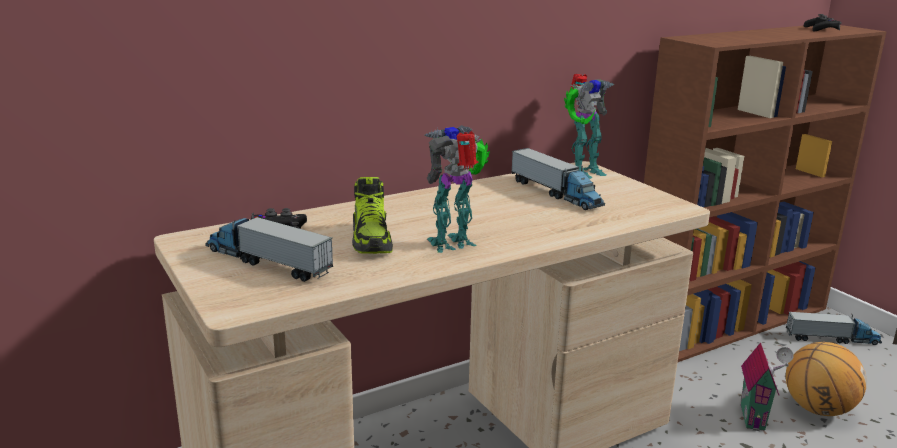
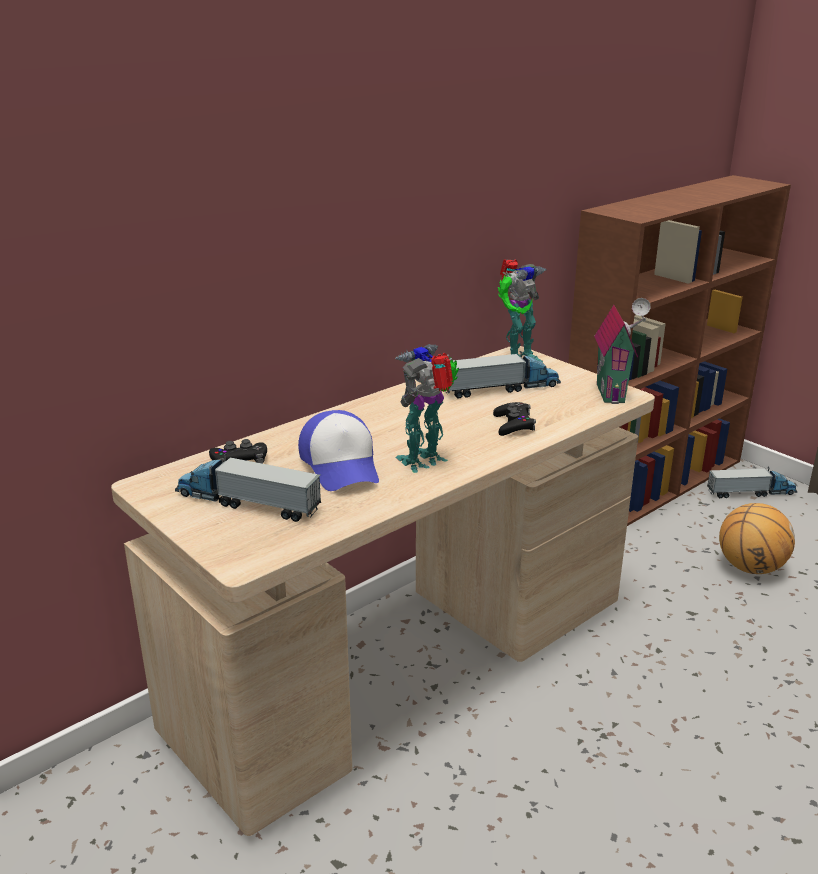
camera: 10 degrees left, 5 degrees up
(371, 240) = (341, 465): shoe -> cap
(555, 193) = (501, 389): toy truck -> toy truck turned 60 degrees counterclockwise
(755, 418) = (695, 584): toy house -> toy house (614, 393)
(821, 29) = (729, 186): black game controller -> black game controller (514, 424)

